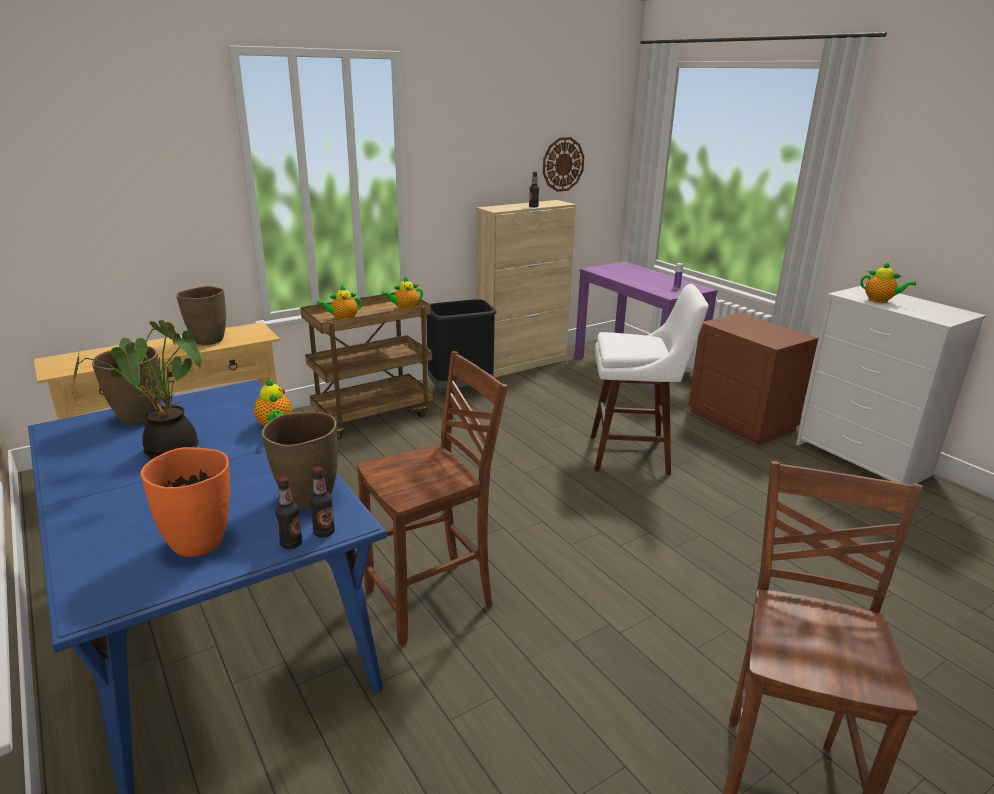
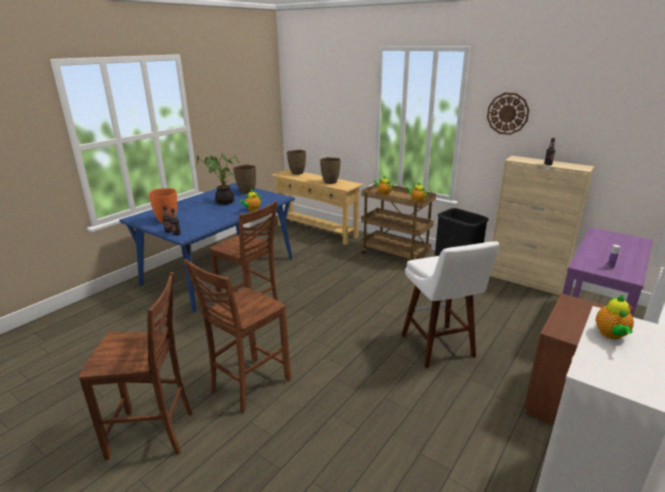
camera: 70 degrees right, 0 degrees up
(307, 498) = (199, 227): brown vase -> brown vase (297, 173)
(563, 164) = (608, 138): wall clock -> wall clock (507, 113)
(670, 638) = (248, 386): none -> brown chair

